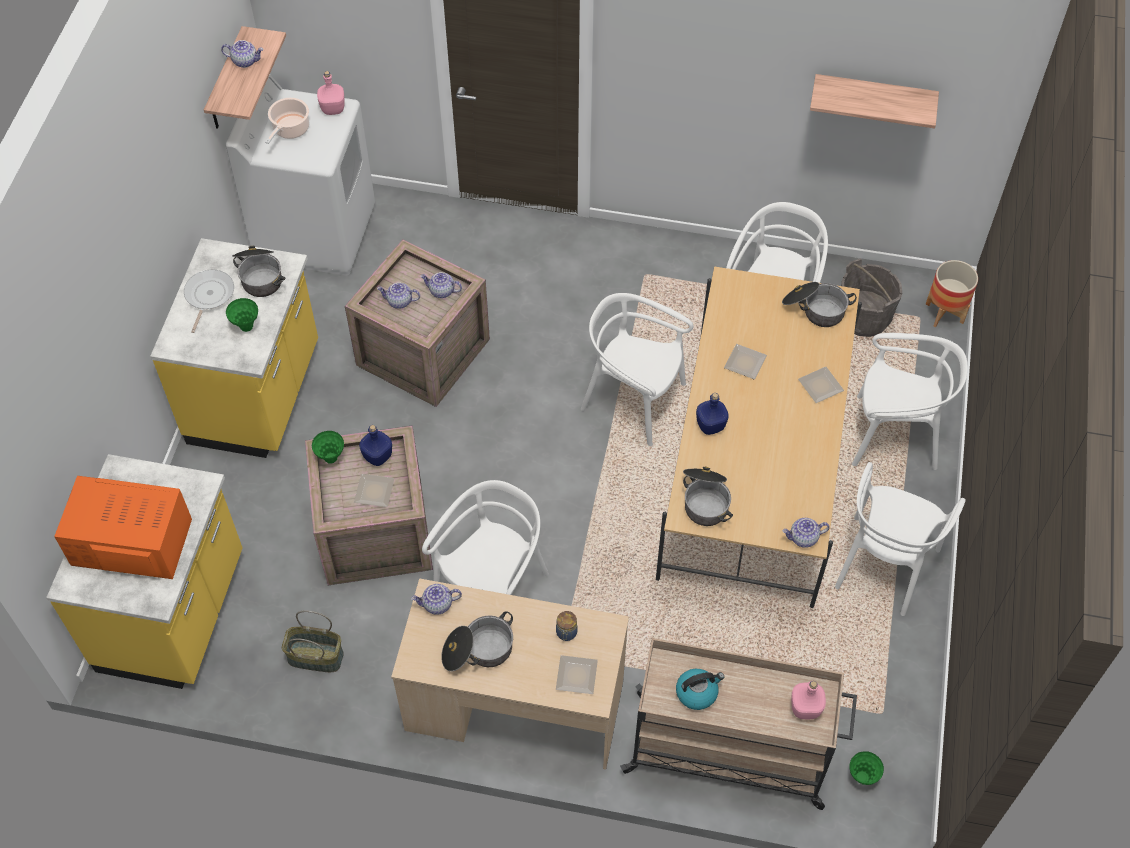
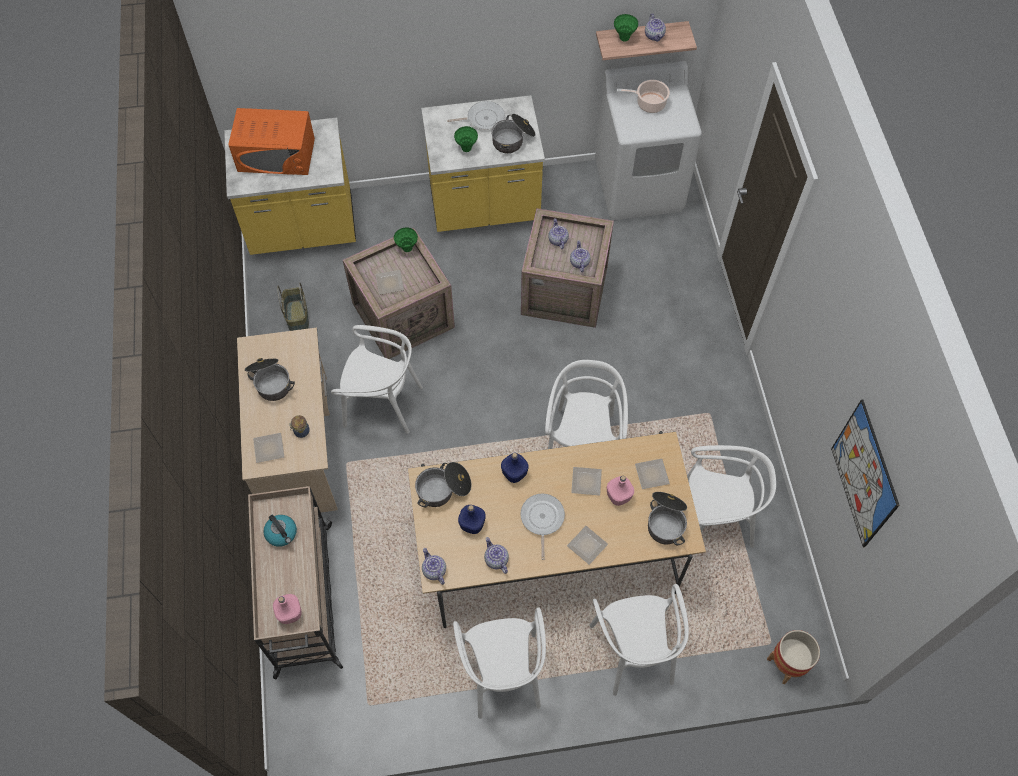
camera: 70 degrees right, 5 degrees up
(131, 541) = (276, 155): orange microwave -> orange microwave turned 105 degrees clockwise
(333, 109) = (683, 121): pink bottle -> pink bottle (619, 496)
(377, 457) = (419, 275): blue bottle -> blue bottle (471, 524)
(437, 604) = (299, 345): teapot -> teapot (496, 560)
(758, 303) = (653, 475): none -> plate
(775, 417) = (542, 519): none -> frying pan
(862, 777) = (309, 702): green vase -> green vase (624, 38)
(864, 317) = (748, 596): grey bucket -> none
(873, 97) = (864, 474): shelf -> picture
(884, 565) = (503, 674): white chair -> white chair turned 105 degrees counterclockwise

